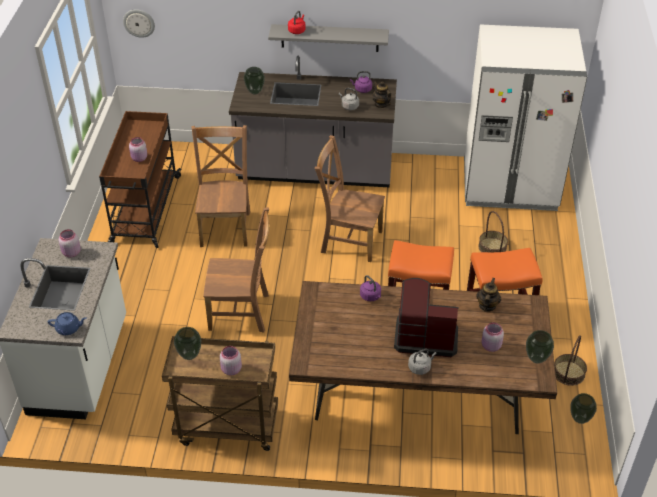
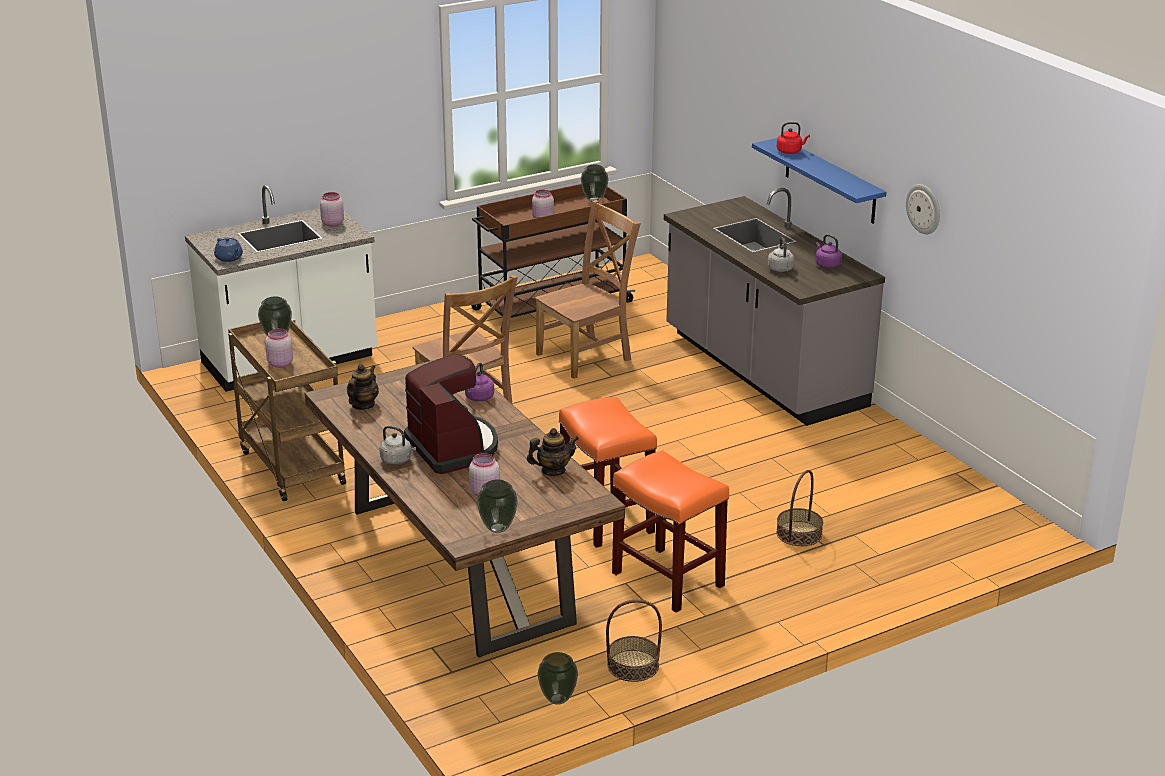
camera: 55 degrees right, 15 degrees down
(139, 23) = (676, 90): wall clock -> wall clock (924, 208)
(254, 92) = (720, 214): vase -> vase (594, 199)
(329, 38) = (830, 181): grey shelf -> blue shelf
(349, 241) = (669, 434): brown chair -> none
(381, 104) = (816, 283): teapot -> teapot (363, 405)
(509, 185) = (947, 507): white fridge -> none

